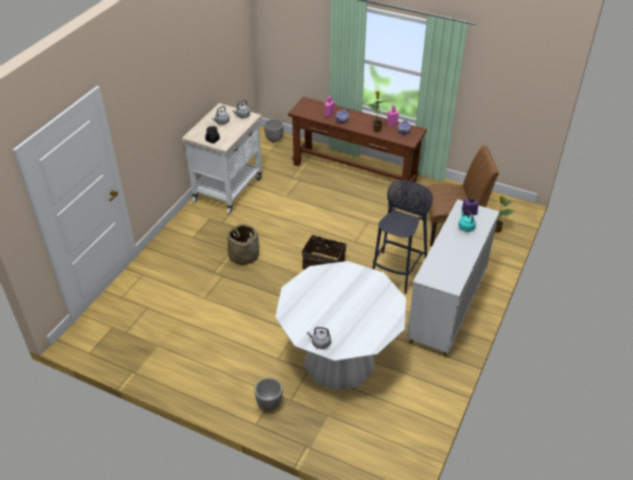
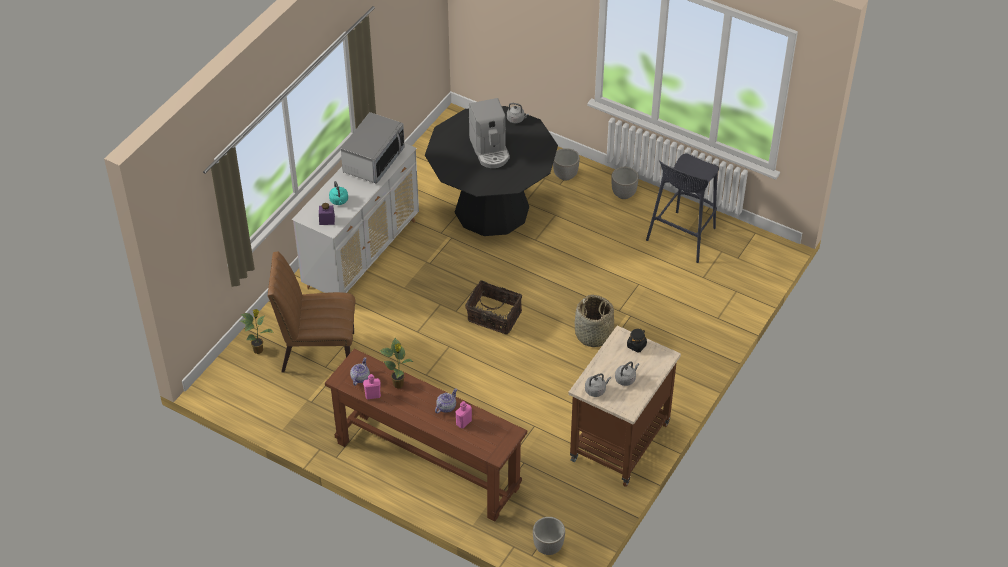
camera: 175 degrees left, 5 degrees up
(210, 386) = (624, 194): none -> planter
(228, 190) = (620, 444): white cart -> brown cart
(339, 360) = (492, 209): white dining table -> black dining table
(342, 306) = (490, 150): none -> coffee machine
(397, 272) = (406, 300): grey stool -> grey stool (682, 237)
(449, 264) = (373, 160): none -> microwave

